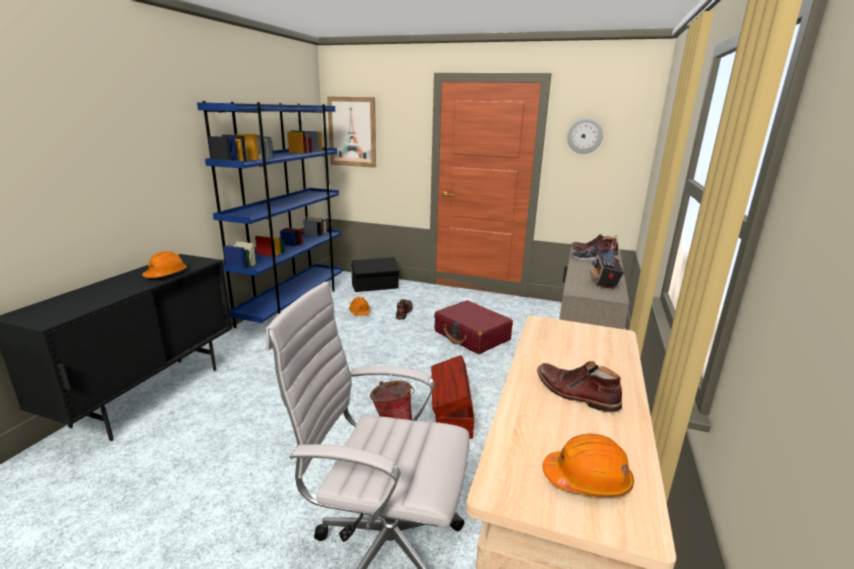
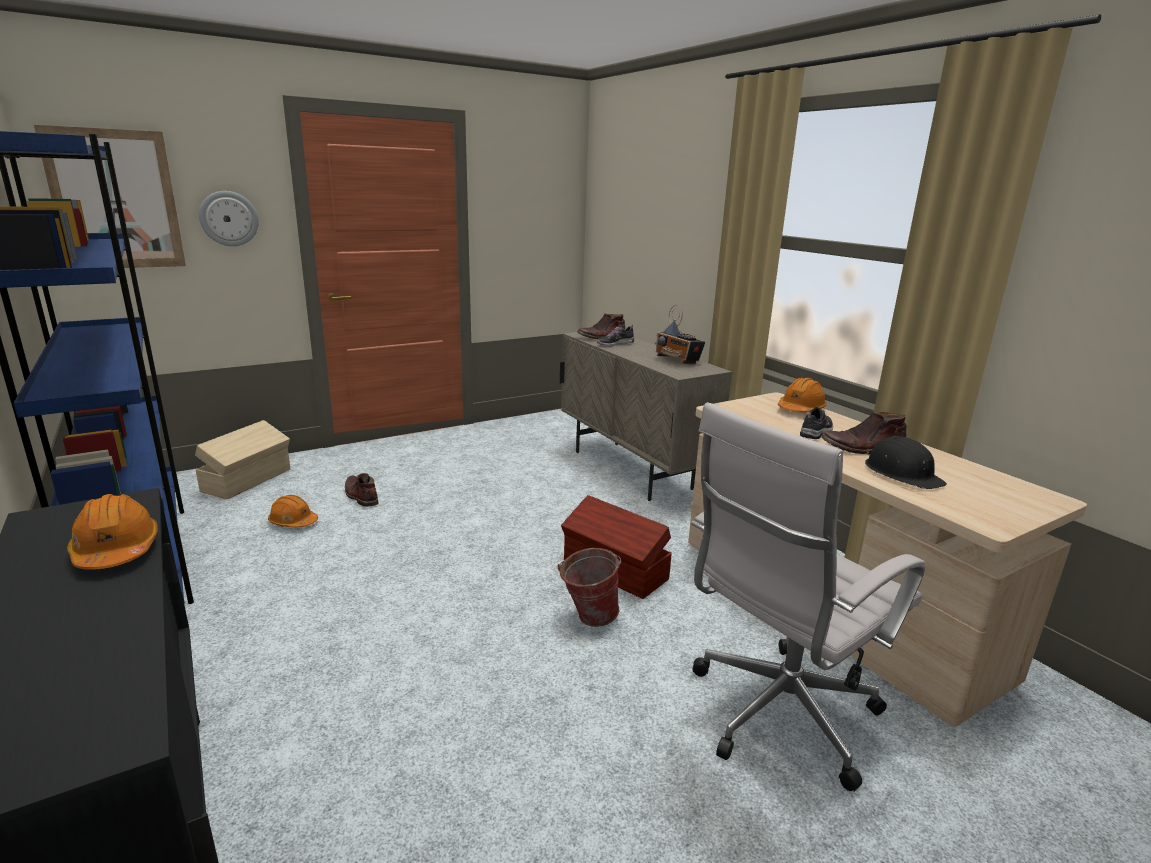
camera: 50 degrees left, 0 degrees up
(375, 287) = (248, 480): black storage box -> beige storage box
(472, 336) = (492, 486): red suitcase -> none
(547, 423) = (902, 473): none -> black hard hat
(571, 366) = (816, 432): none -> shoe
(585, 136) = (515, 196): wall clock -> wall clock (229, 218)
(587, 479) = (988, 491): orange hard hat -> orange hard hat (801, 409)

